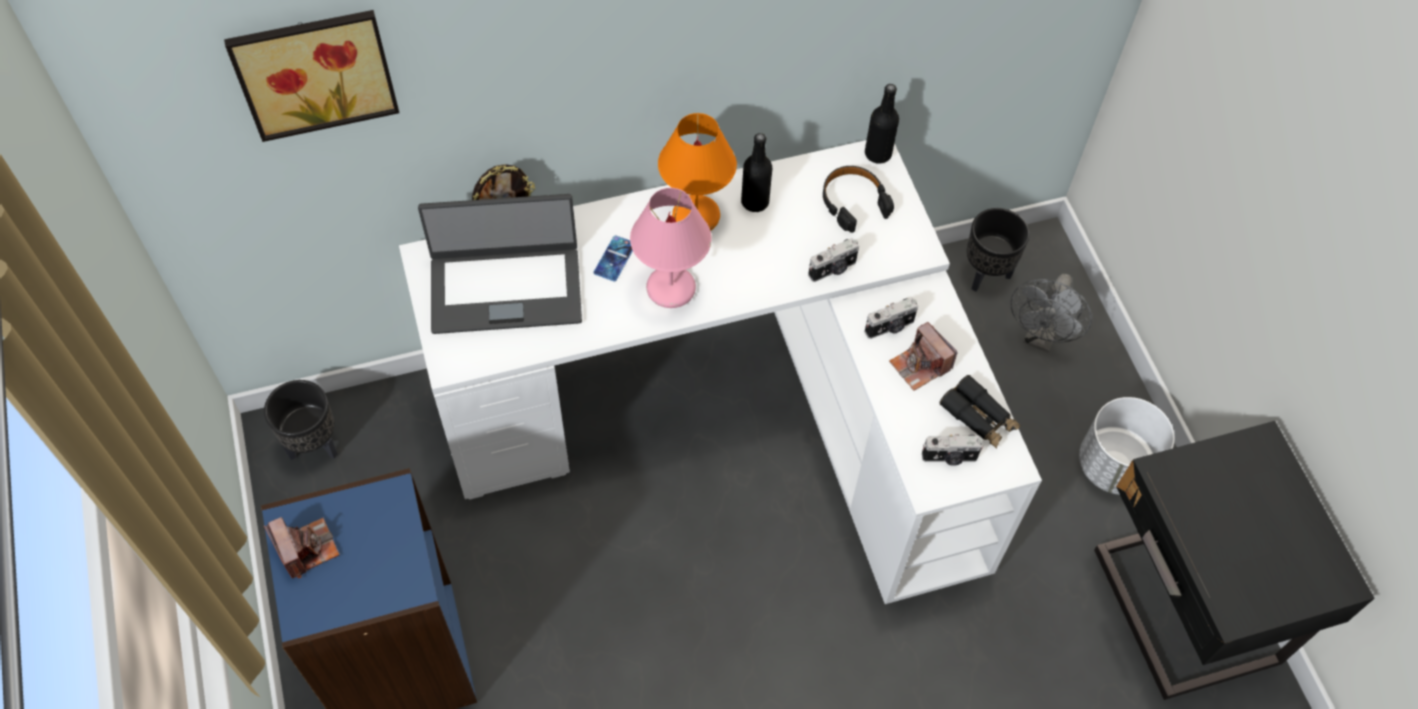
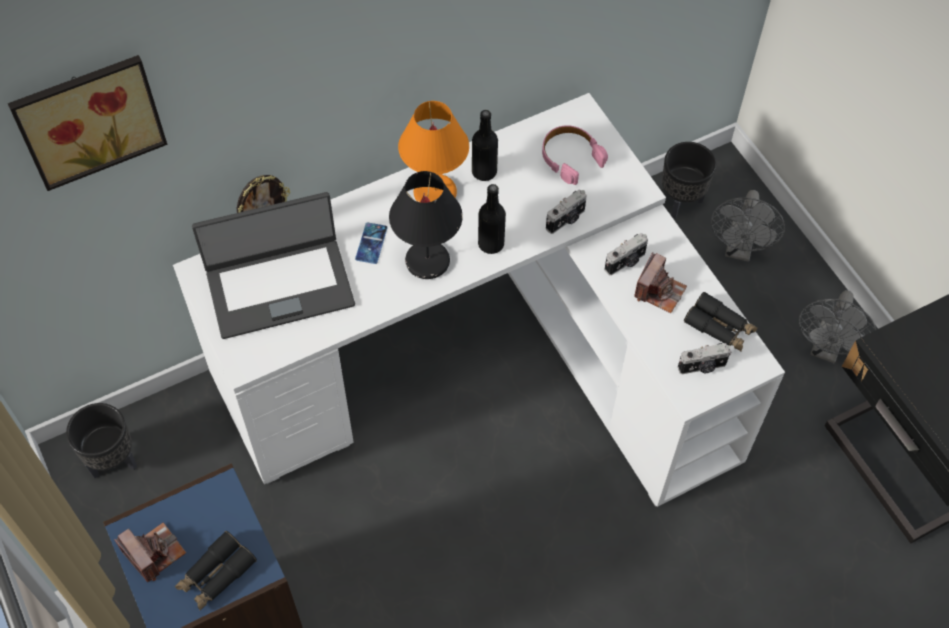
camera: 10 degrees left, 0 degrees up
(365, 585) = (216, 575): none -> black binoculars
(670, 289) = (427, 262): pink table lamp -> black table lamp
(853, 202) = (570, 157): black headphones -> pink headphones
(878, 154) = (582, 111): black bottle -> black bottle (491, 244)
(920, 365) = (659, 291): camera -> camera turned 105 degrees counterclockwise
(1115, 465) = (826, 349): white planter -> grey fan

